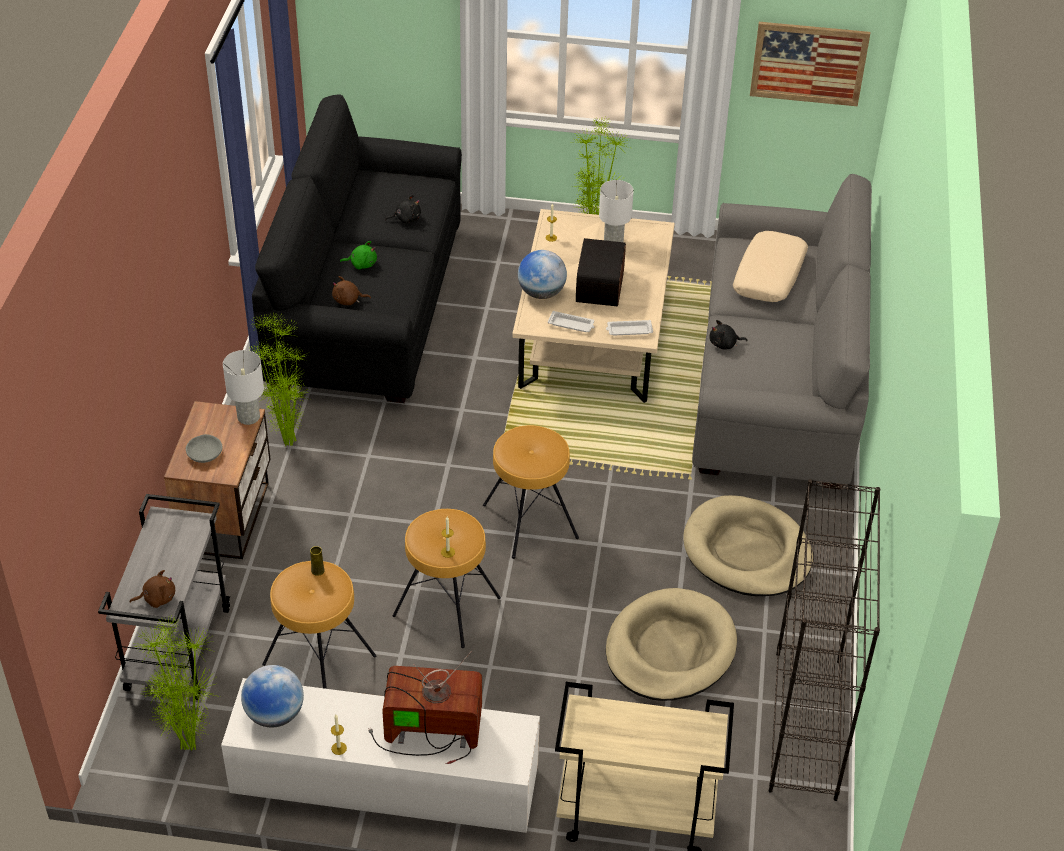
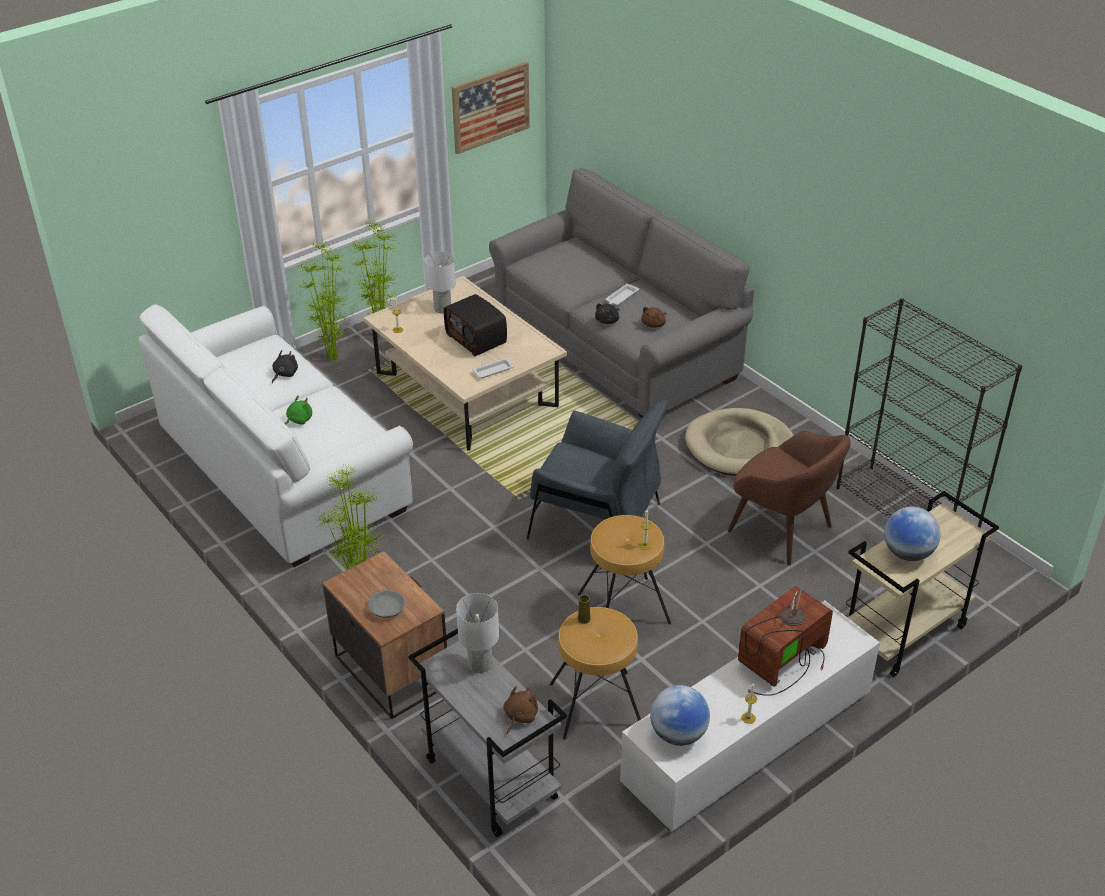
camera: 45 degrees left, 5 degrees down
(190, 748) = (599, 832): potted plant -> potted plant (334, 359)
(248, 417) = (380, 564): white table lamp -> white table lamp (479, 664)
(348, 300) = (326, 448): brown plush toy -> brown plush toy (654, 324)
(367, 305) = (283, 470): black sofa -> white sofa
(529, 521) = (596, 522): brown stool -> grey armchair
(541, 293) = (444, 364): globe -> globe (907, 553)
(628, 330) = (533, 351): white tray -> white tray (621, 297)
(670, 649) = (782, 530): beige dog bed -> brown armchair
(769, 276) = (573, 268): beige pillow -> none

